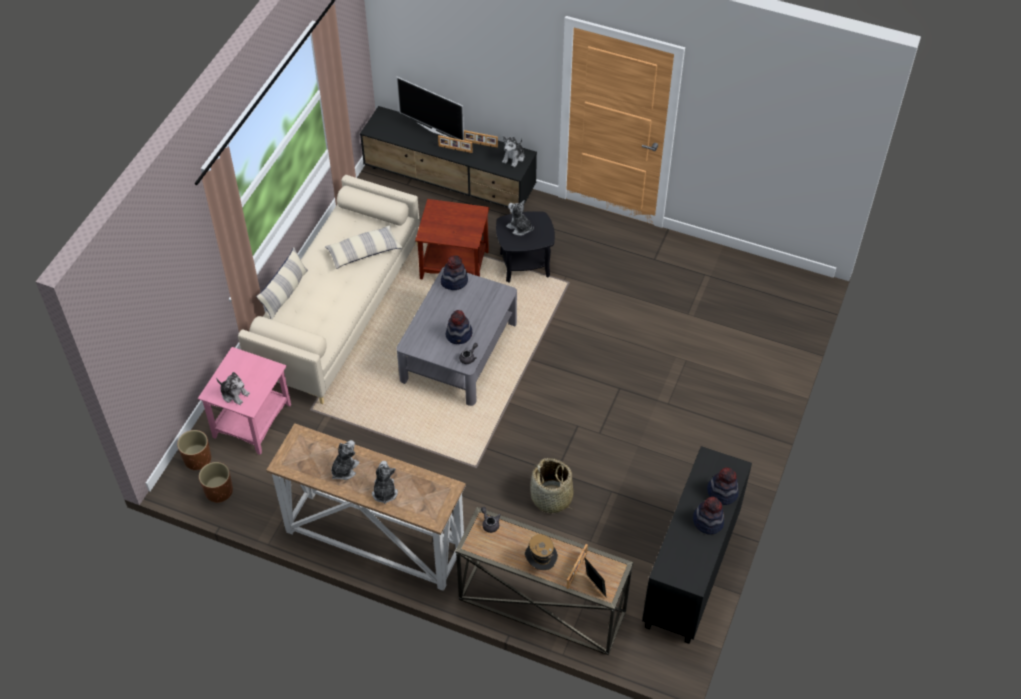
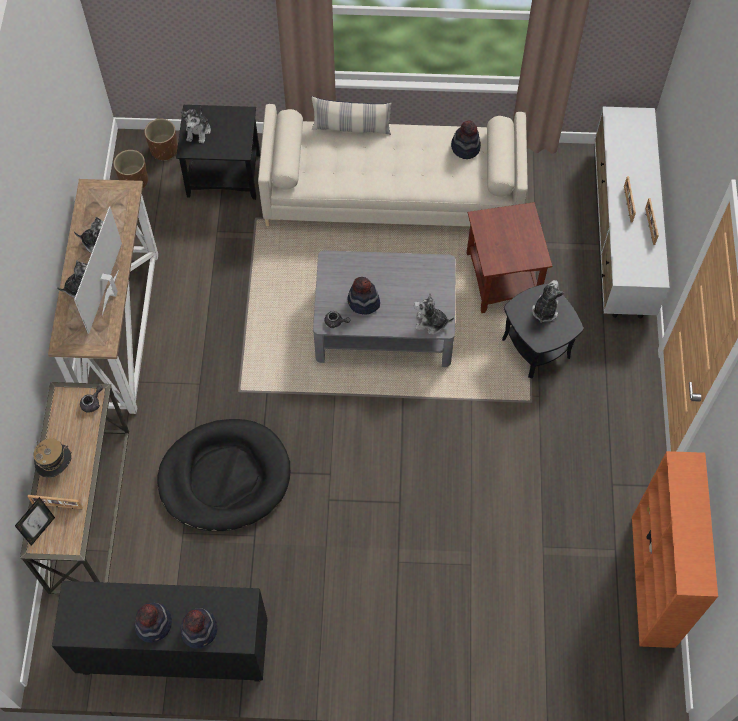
camera: 70 degrees right, 10 degrees up
(251, 420) = (224, 174): pink side table -> black side table
(364, 252) = (438, 175): pillow -> none
(433, 129) = (647, 173): television -> television (111, 293)
(450, 183) = (621, 233): black tv stand -> white tv stand
(454, 281) = (437, 272): hat -> hat (465, 147)
(513, 157) = (646, 267): plush toy -> plush toy (431, 323)
(551, 498) = (225, 477): basket -> black dog bed
(736, 262) = (653, 582): none -> orange bookcase

